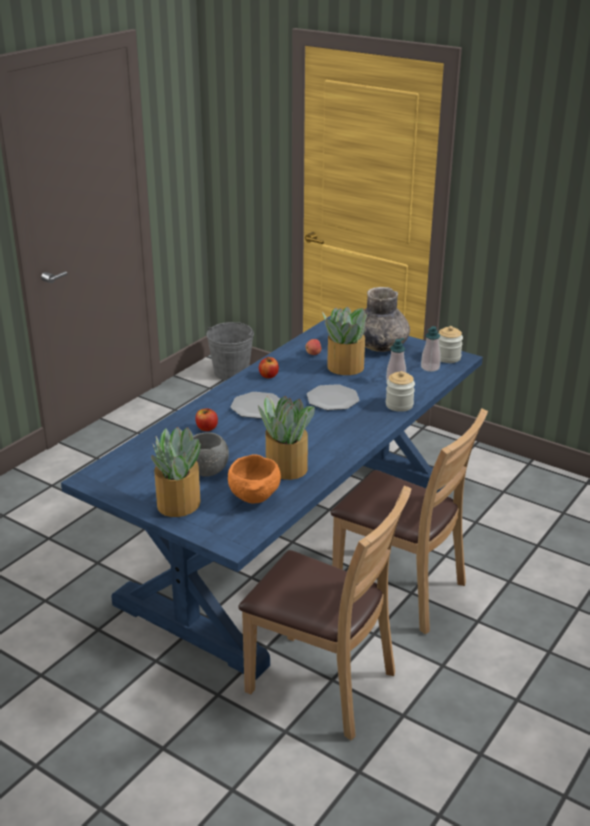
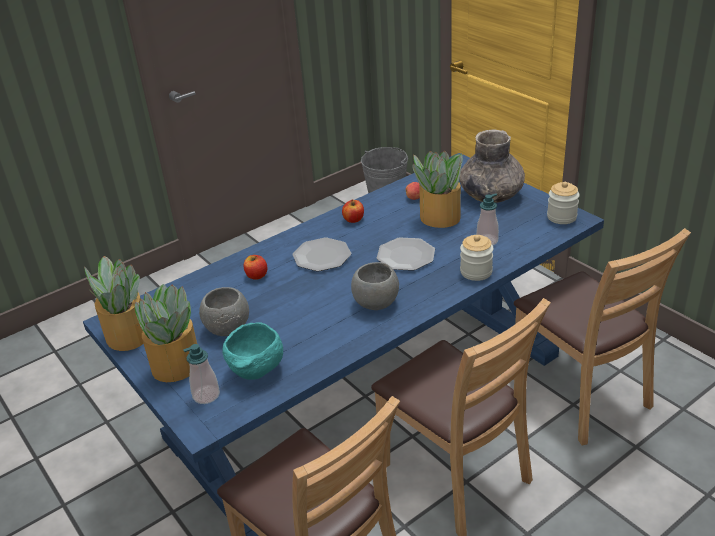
camera: 20 degrees right, 5 degrees up
(255, 498) = (256, 371): orange bowl -> turquoise bowl
(286, 467) = (310, 336): potted plant -> potted plant (128, 335)
(327, 437) = (375, 303): none -> grey bowl
(430, 367) = (535, 228): soap dispenser -> soap dispenser (206, 395)
(478, 514) = (580, 394): none -> brown chair

